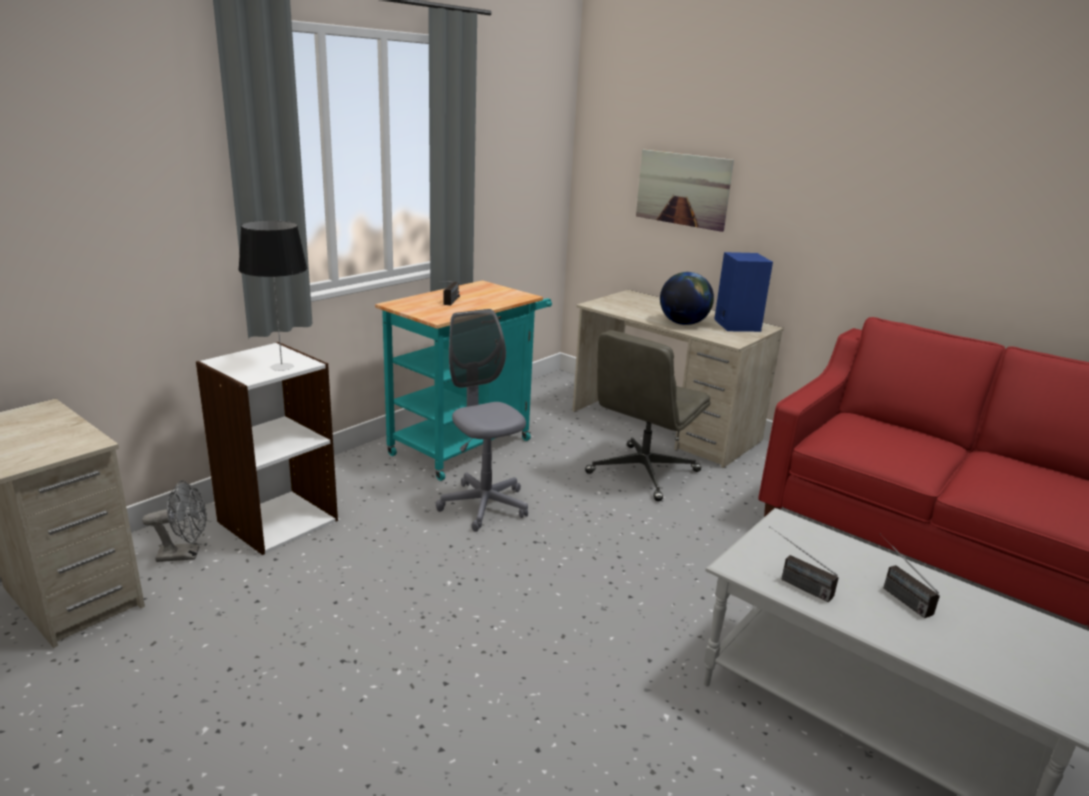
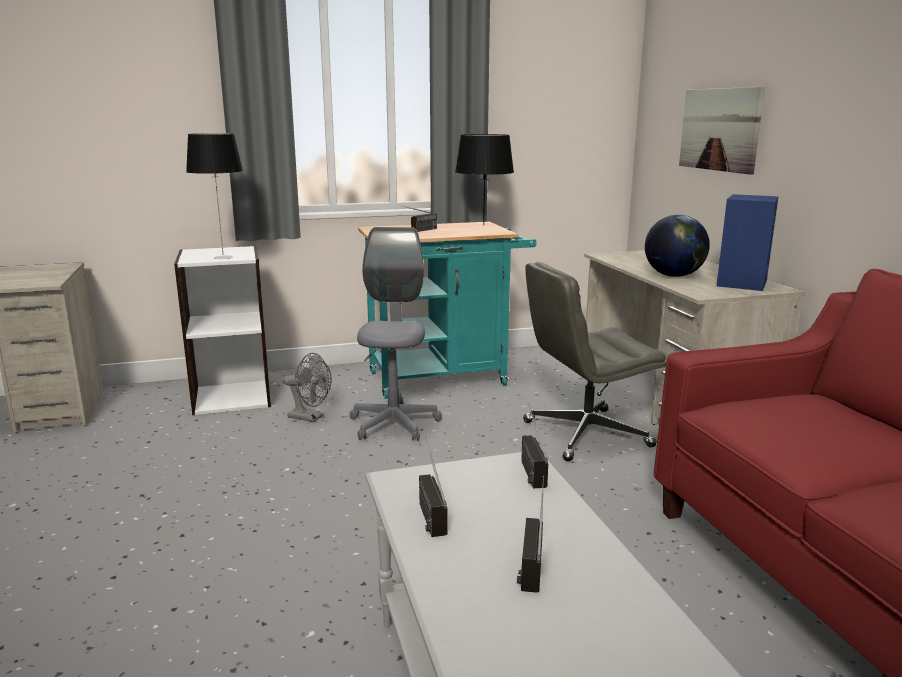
camera: 35 degrees right, 5 degrees down
(185, 554) = (150, 402): grey fan -> grey fan (310, 417)
(490, 287) = (483, 225): none -> black table lamp
(793, 524) = (528, 466): none -> radio

